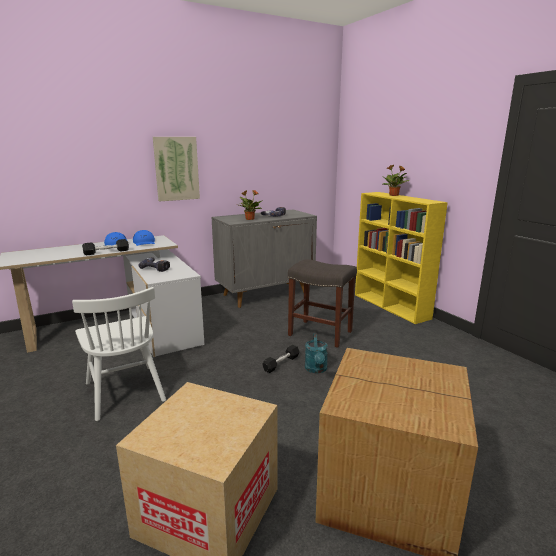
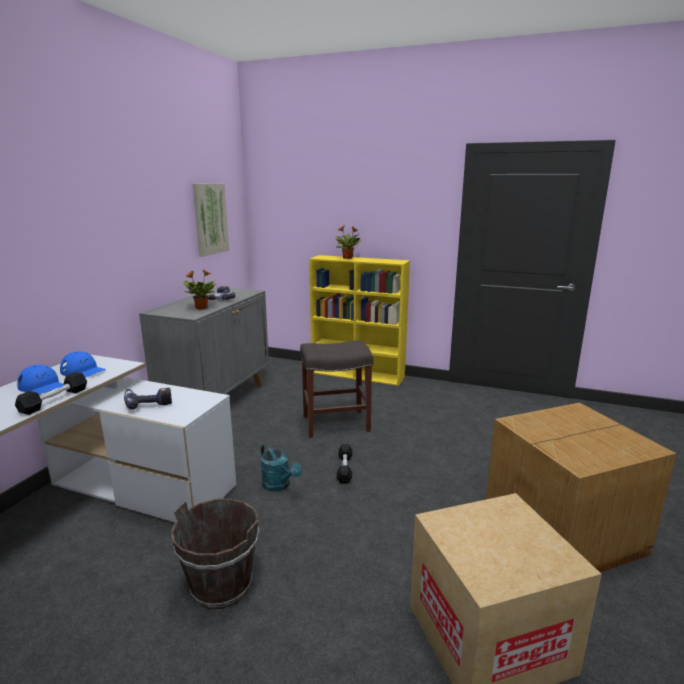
camera: 40 degrees left, 0 degrees up
(125, 391) = (221, 586): white chair -> brown bucket
(176, 168) = (88, 251): picture -> picture (210, 219)
(316, 369) = (383, 460): turquoise watering can -> turquoise watering can (279, 485)

